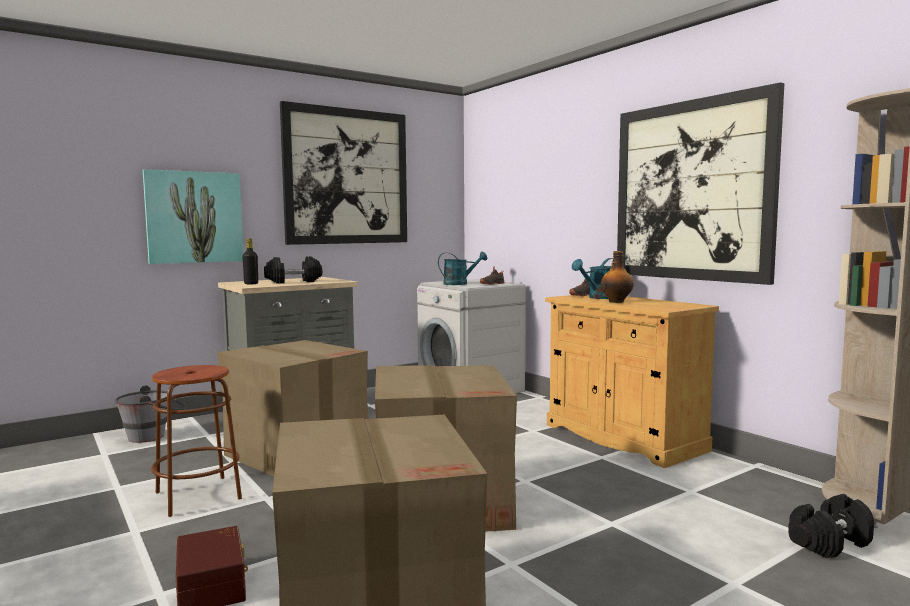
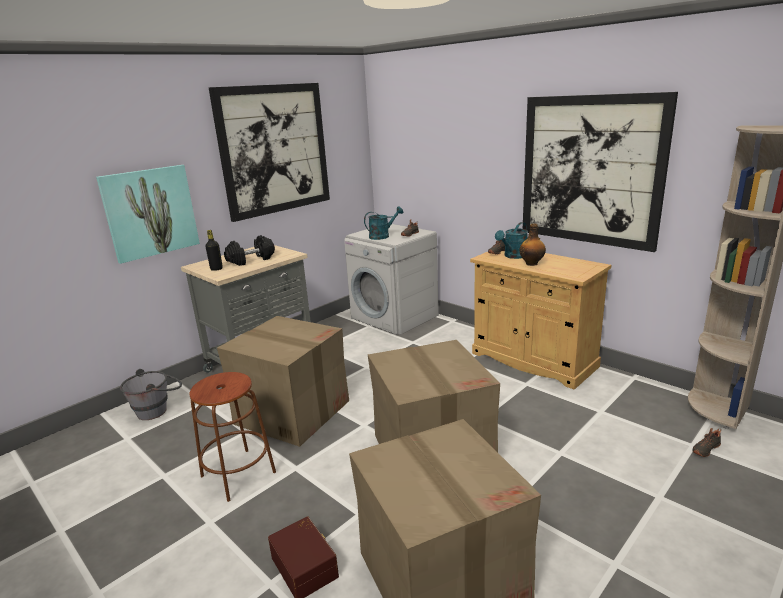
camera: 10 degrees left, 15 degrees up
(830, 543) = (705, 448): black dumbbell -> black shoe

